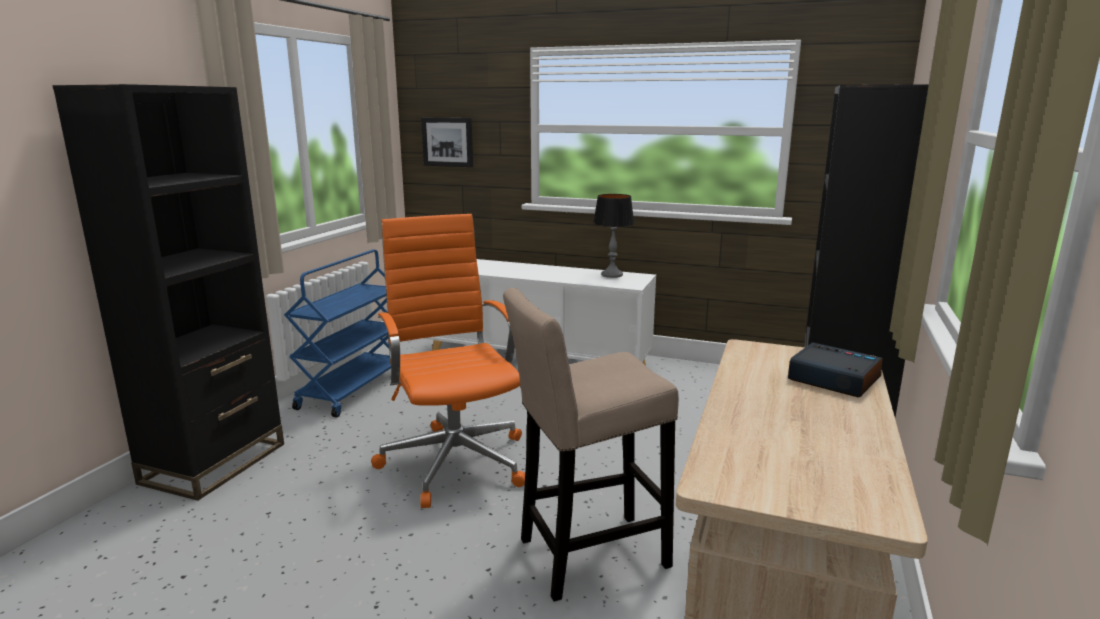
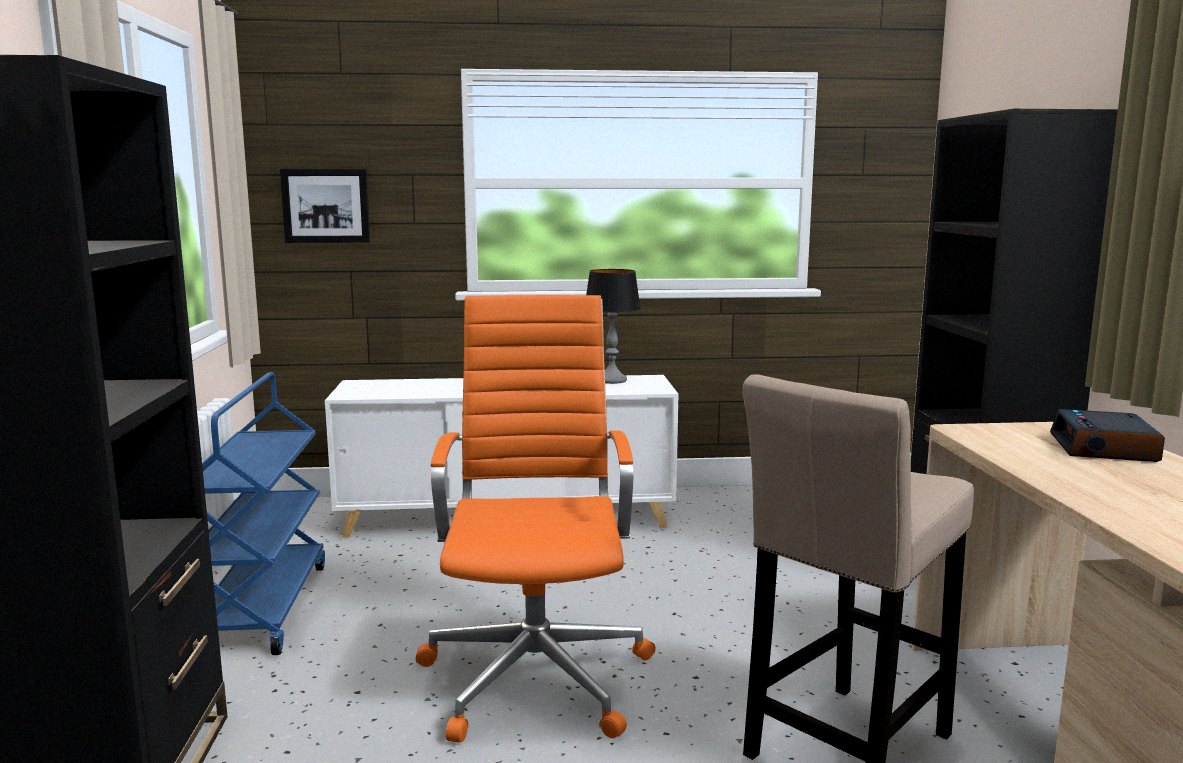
camera: 25 degrees left, 5 degrees down
(455, 460) = (537, 673): orange office chair -> orange office chair turned 45 degrees clockwise
(832, 379) = (1104, 448): alarm clock -> alarm clock turned 90 degrees counterclockwise

